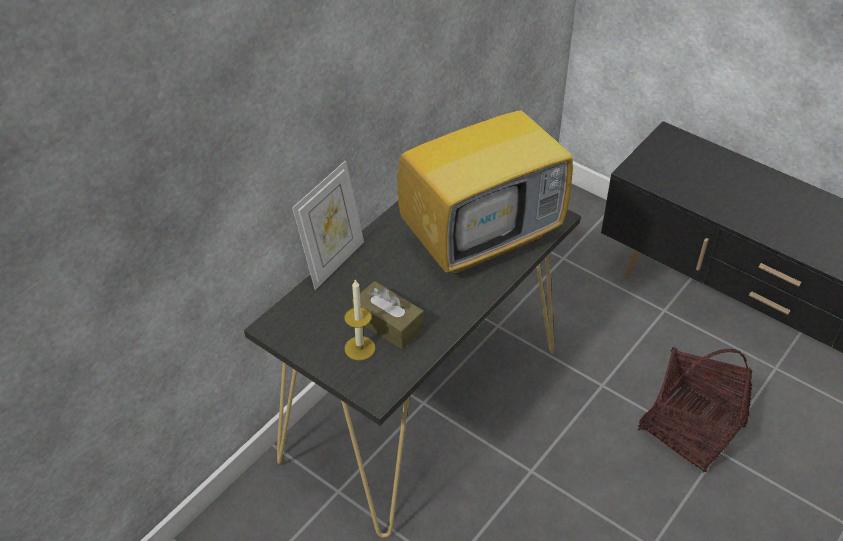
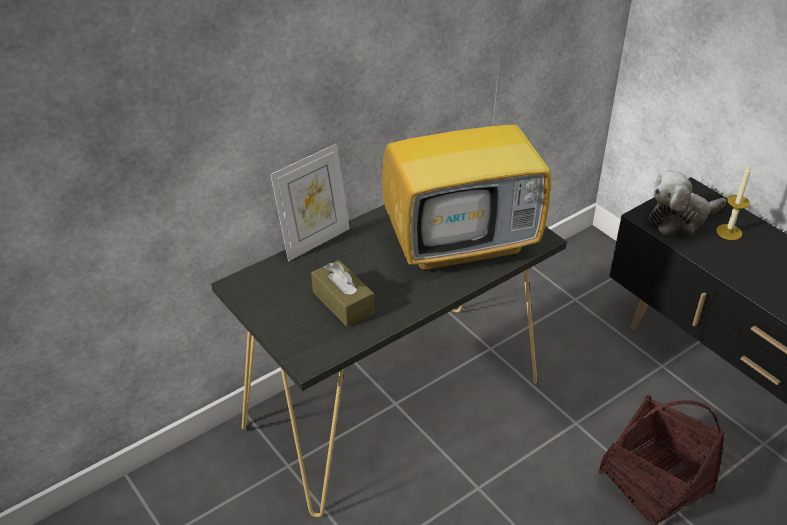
camera: 15 degrees right, 5 degrees down
(360, 348) = (308, 318): candle -> candle (729, 232)
(667, 167) = (680, 218): none -> plush toy

